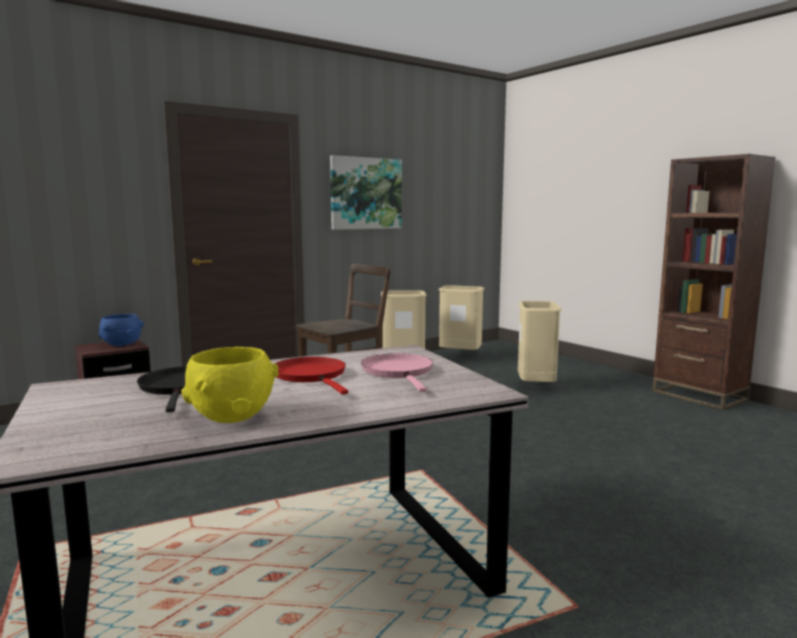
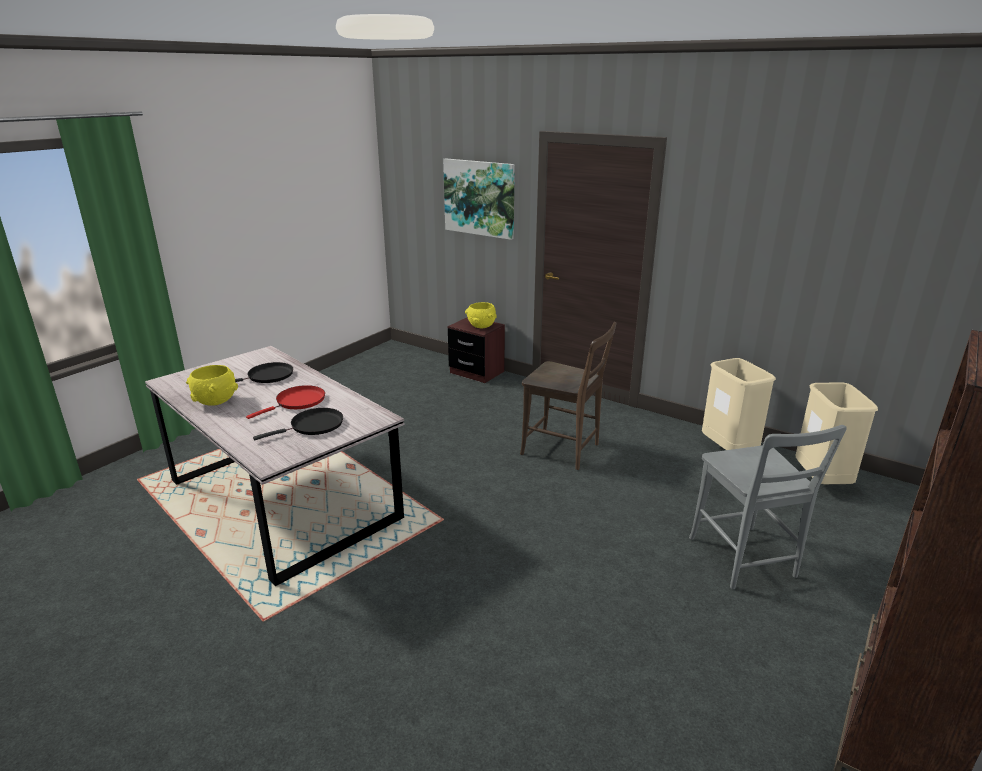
camera: 70 degrees right, 15 degrees up
(122, 344) = (481, 326): blue bowl -> yellow bowl
(366, 193) = (744, 235): picture -> picture (479, 198)
(399, 372) = (313, 426): pink frying pan -> black frying pan
(536, 387) = (745, 561): beige trash can -> grey chair

